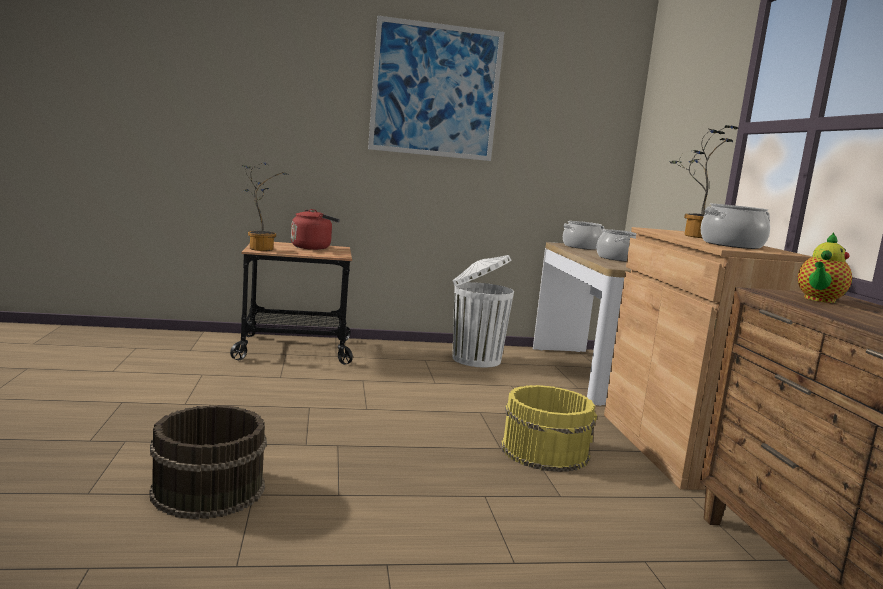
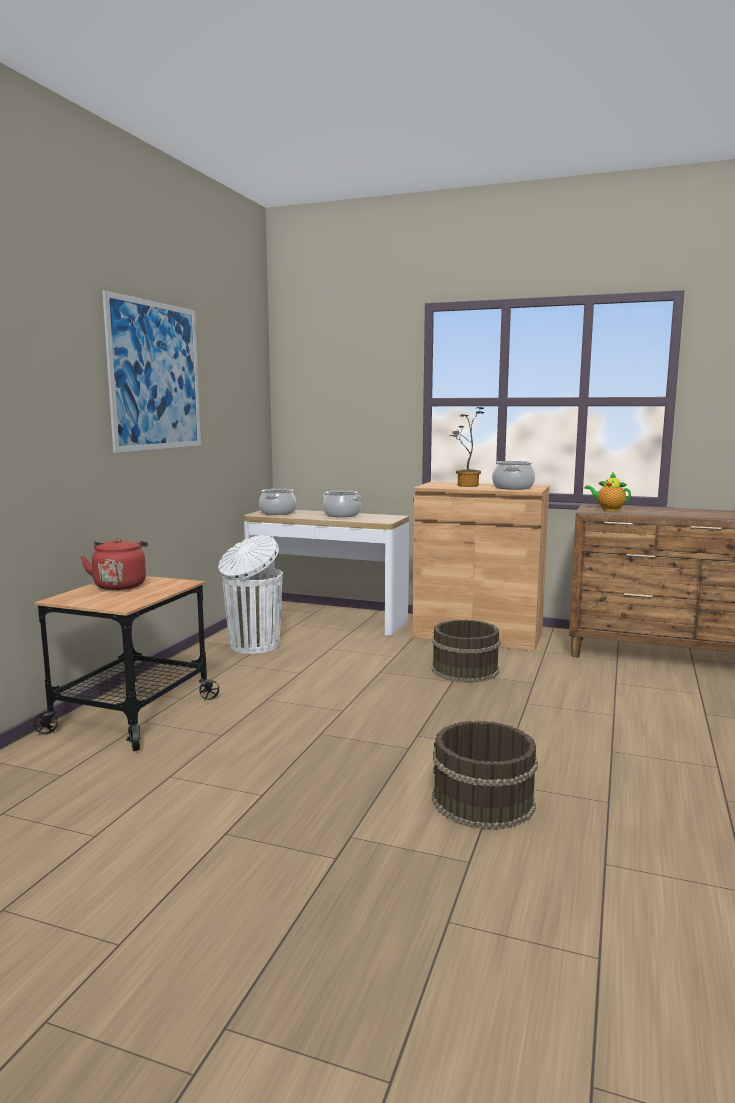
camera: 60 degrees left, 0 degrees up
(259, 248) = (110, 604): potted plant -> none
(544, 451) = (464, 669): yellow bucket -> brown bucket
(819, 300) = (608, 509): teapot -> teapot turned 150 degrees clockwise

